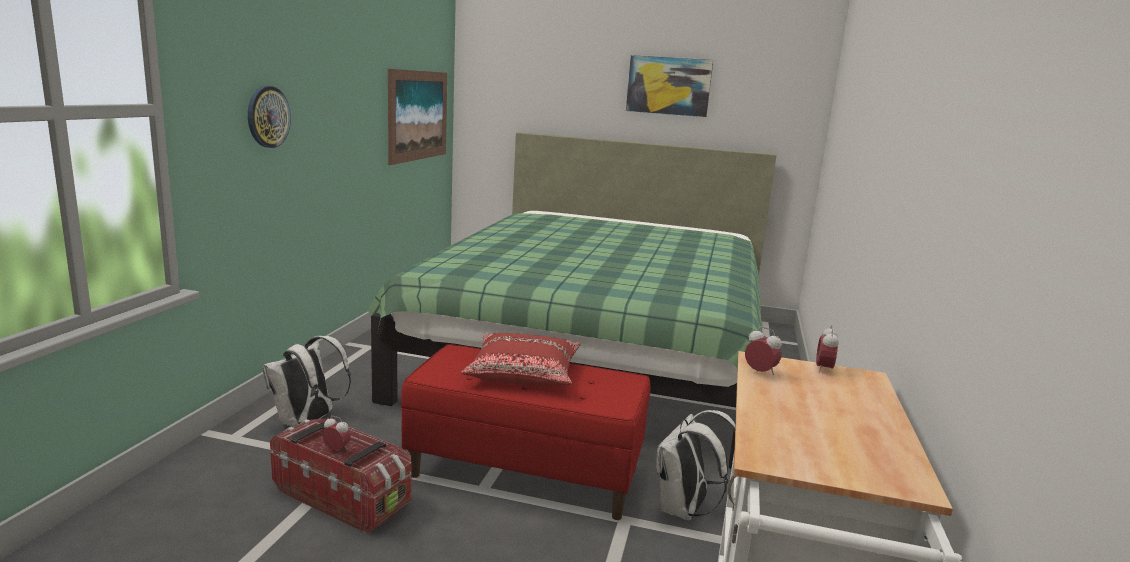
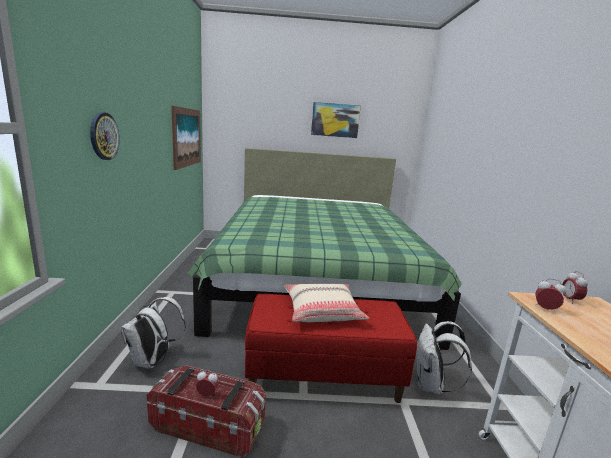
camera: 15 degrees left, 0 degrees up
(523, 373) = (322, 310): red pillow -> beige pillow

